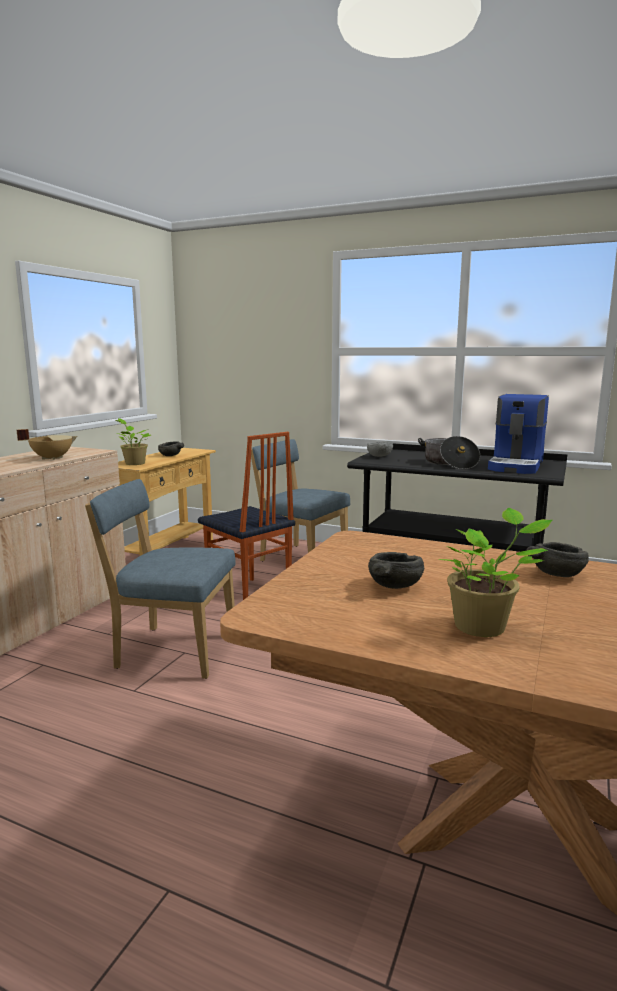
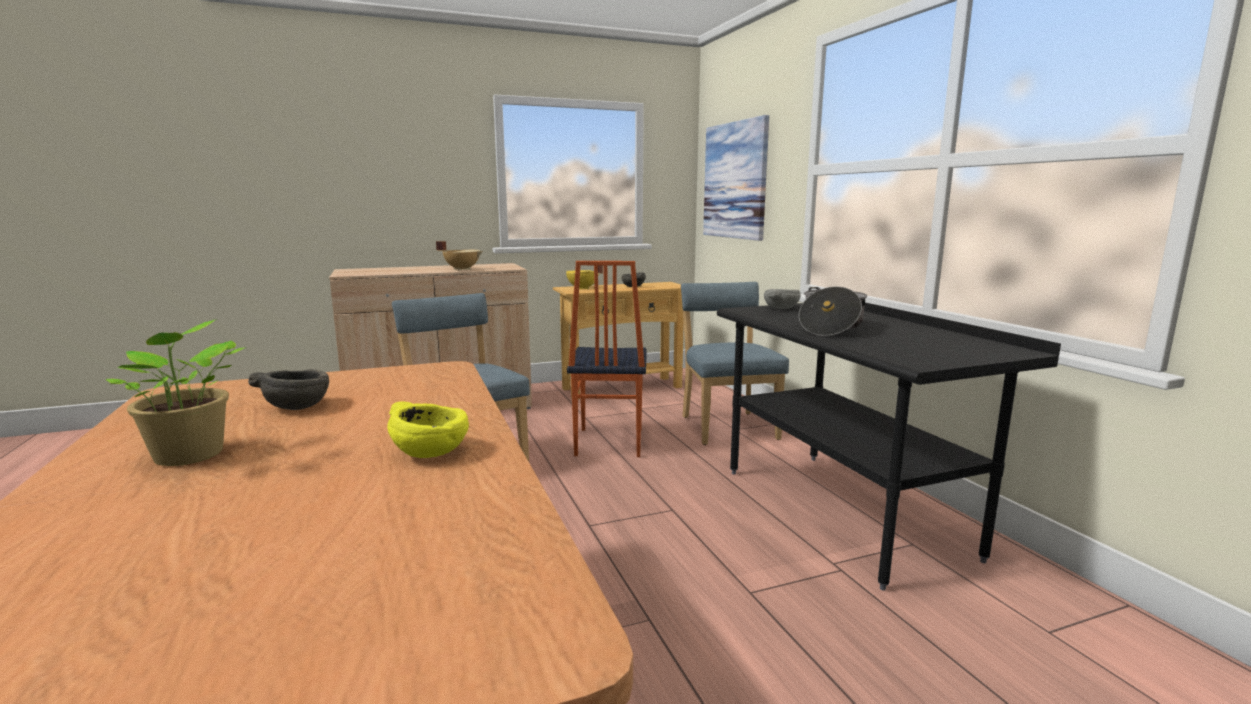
camera: 45 degrees right, 0 degrees up
(134, 463) = (582, 288): potted plant -> yellow cooking pot
(238, 355) = (735, 180): none -> picture
(517, 465) = (923, 345): coffee machine -> none
(556, 574) = (430, 452): grey bowl -> yellow bowl

